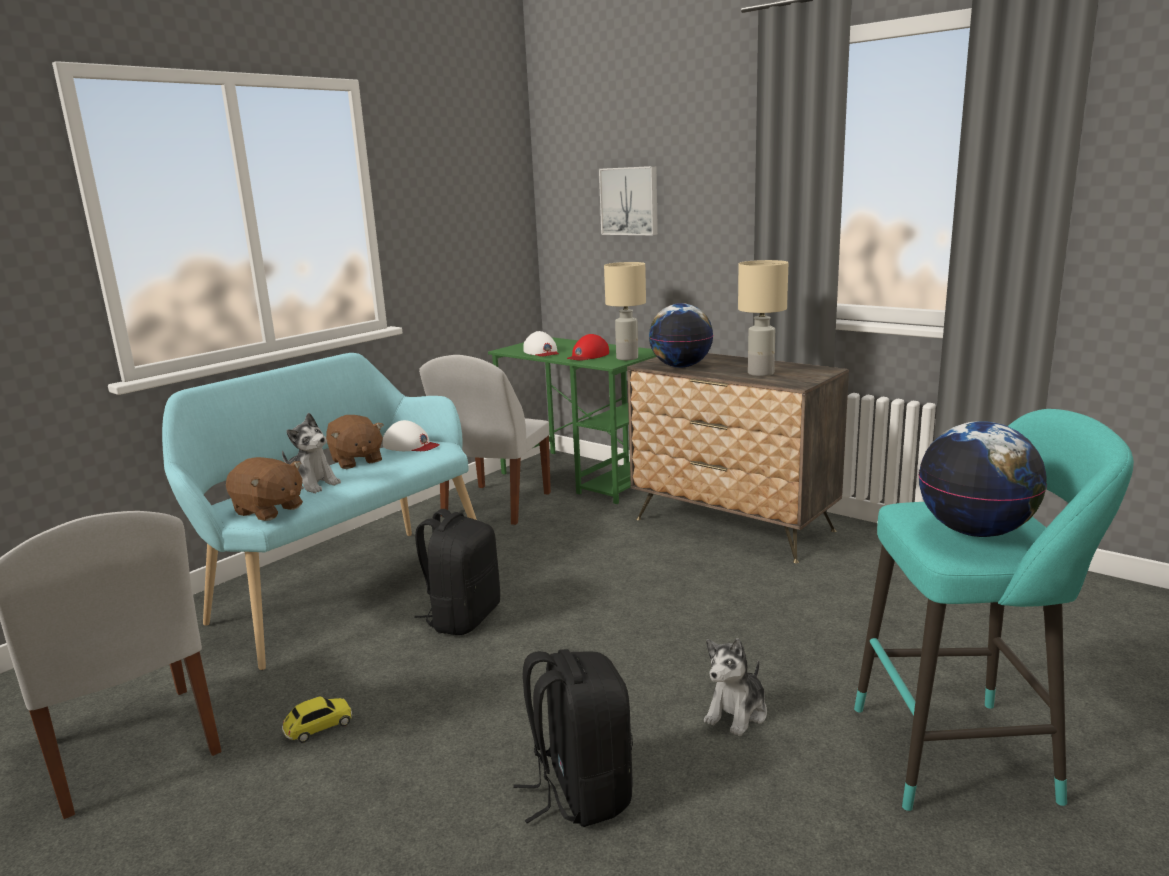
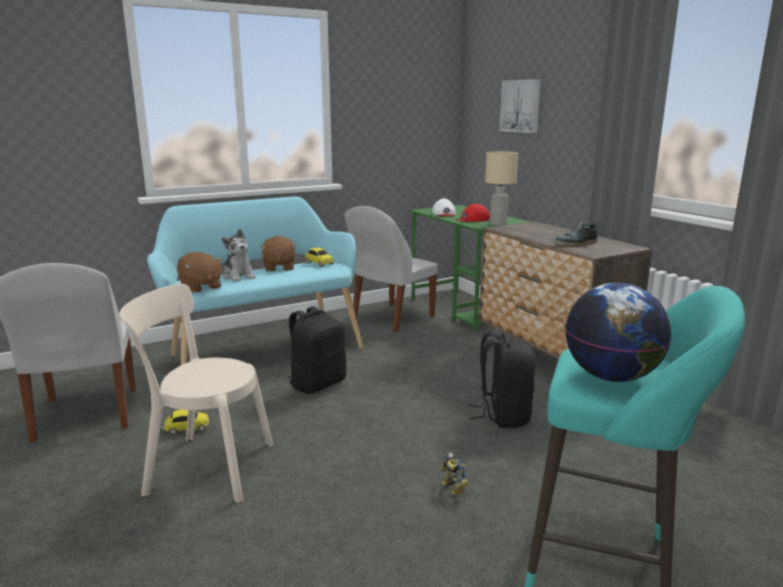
camera: 20 degrees right, 0 degrees up
(392, 776) = (205, 467): none -> beige chair
(410, 445) = (319, 263): white cap -> toy car
(580, 792) = (306, 509): black backpack -> black backpack (503, 415)
(681, 366) = (521, 232): globe -> none
(737, 713) = (451, 489): plush toy -> toy robot
(761, 373) = (576, 243): beige table lamp -> shoe

